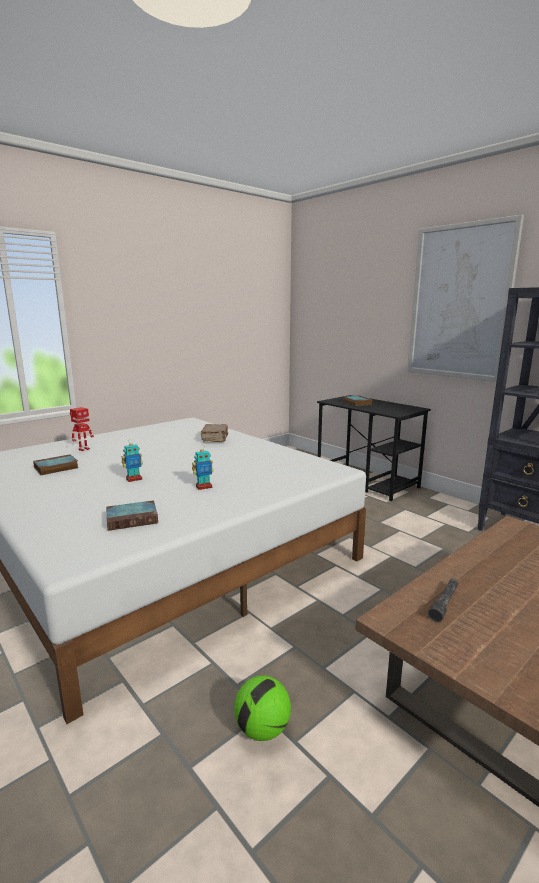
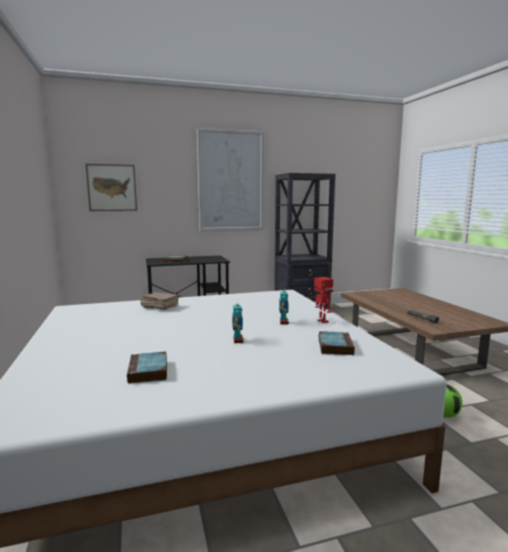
camera: 65 degrees left, 5 degrees down
(83, 449) = (90, 356): toy robot -> toy robot (322, 321)
(330, 312) = (112, 187): none -> picture

